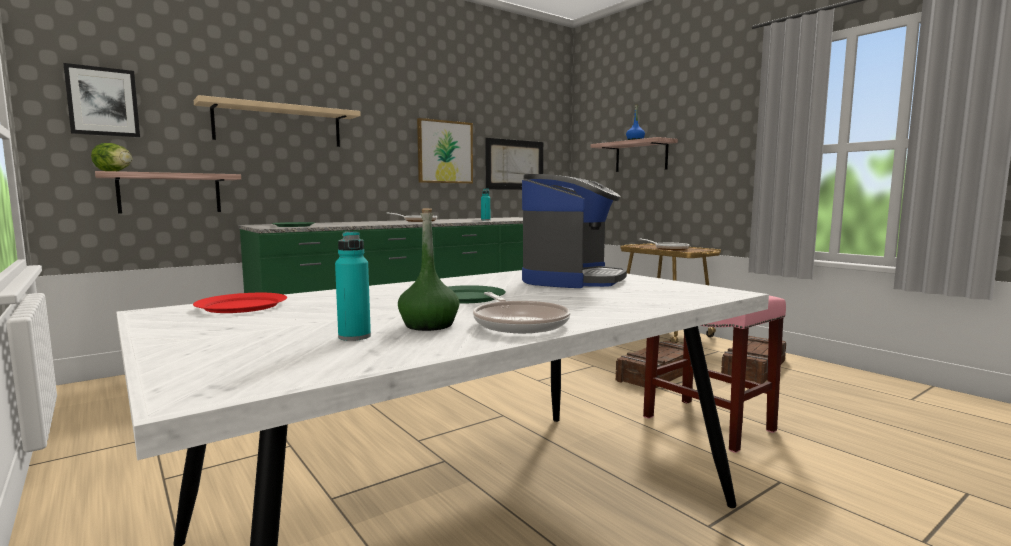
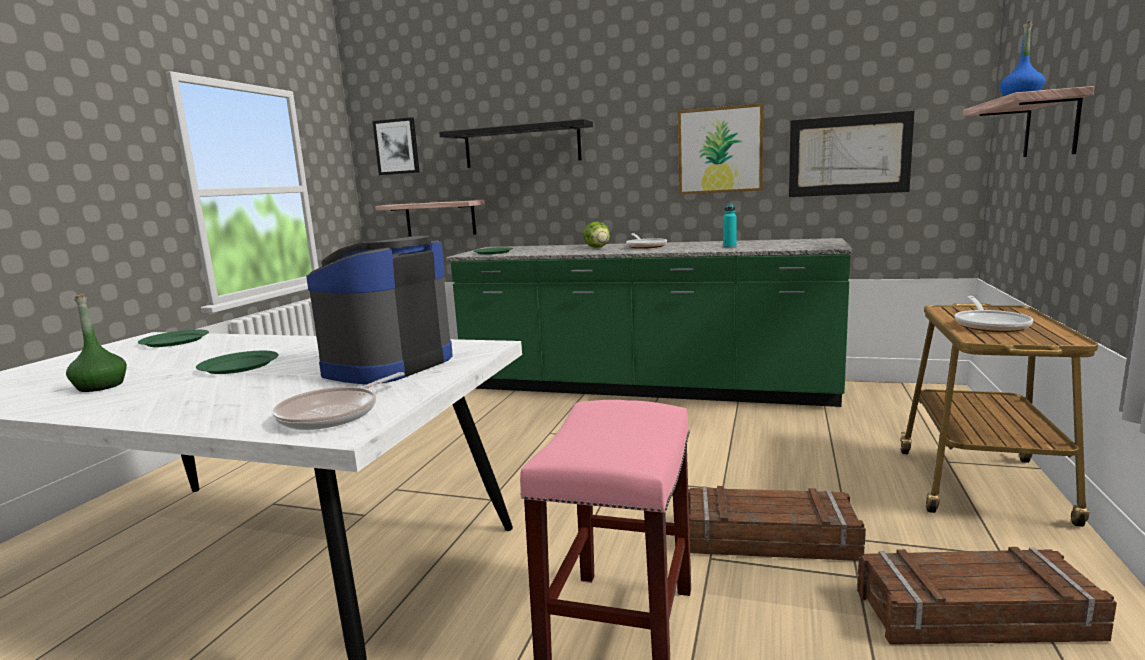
camera: 55 degrees right, 5 degrees up
(115, 171) = (396, 204): lettuce -> lettuce (598, 248)
(242, 306) = (175, 341): red plate -> green plate
(279, 125) = (521, 146): beige shelf -> black shelf
(354, 337) = (59, 383): turquoise bottle -> none
(519, 323) = (111, 402): frying pan -> frying pan (334, 413)
(572, 279) = (387, 365): coffee machine -> coffee machine turned 135 degrees clockwise

